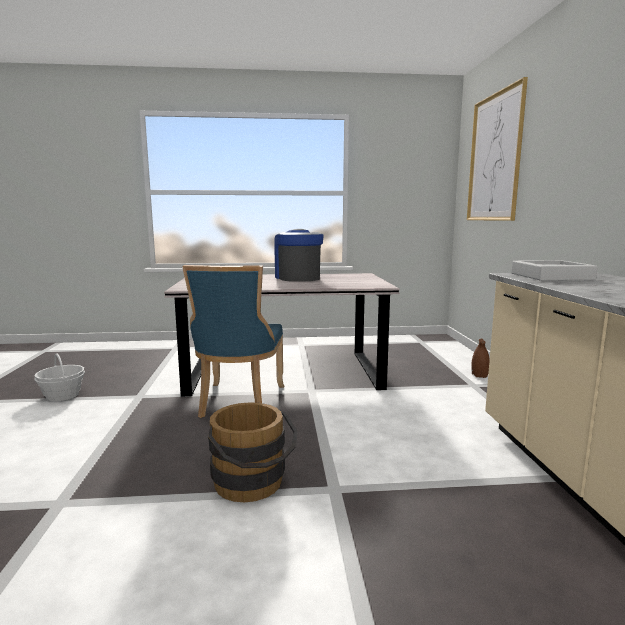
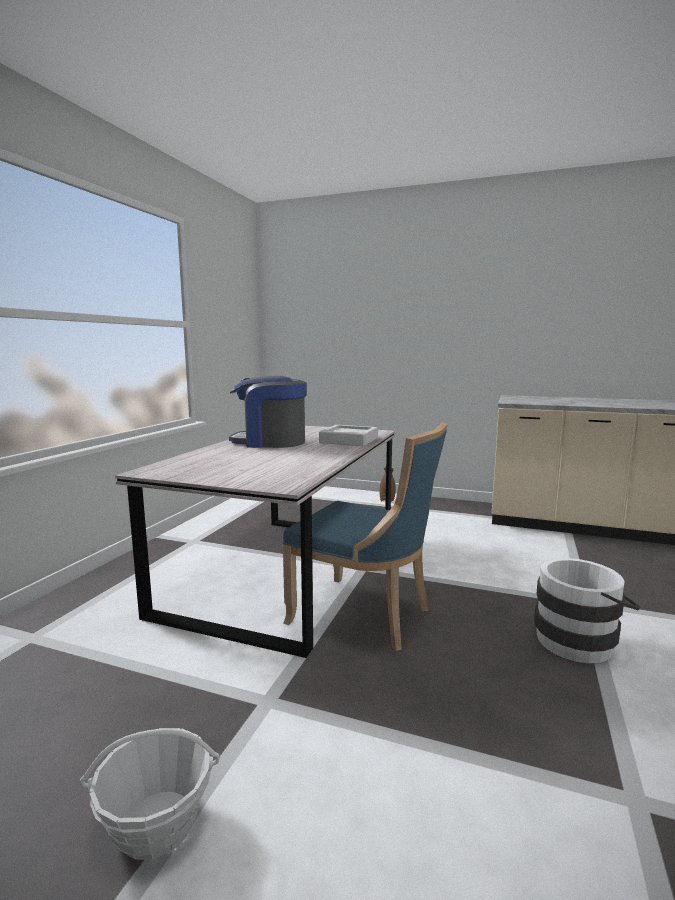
camera: 65 degrees left, 0 degrees up
(252, 485) = (580, 640): brown bucket -> white bucket
(494, 158) = (340, 299): picture -> none
(551, 276) = (527, 400): grey tray -> grey tray (349, 440)

